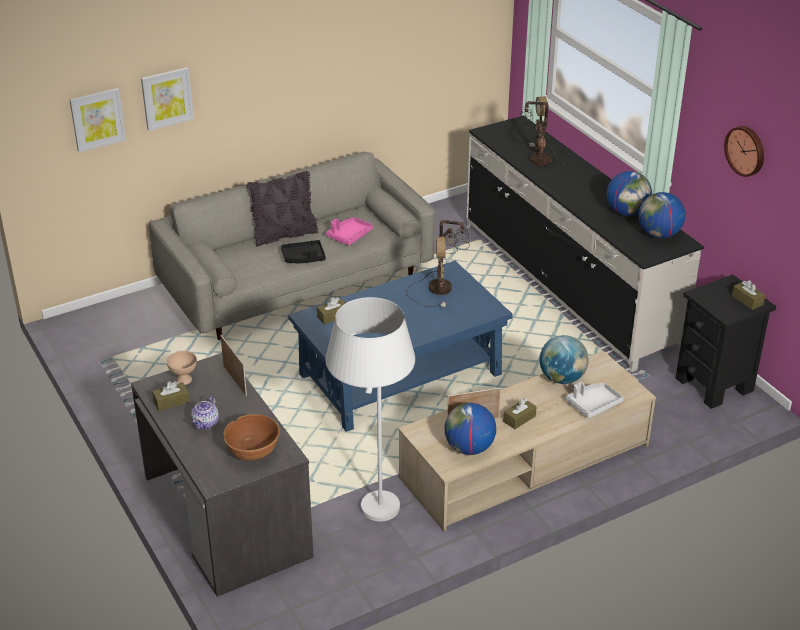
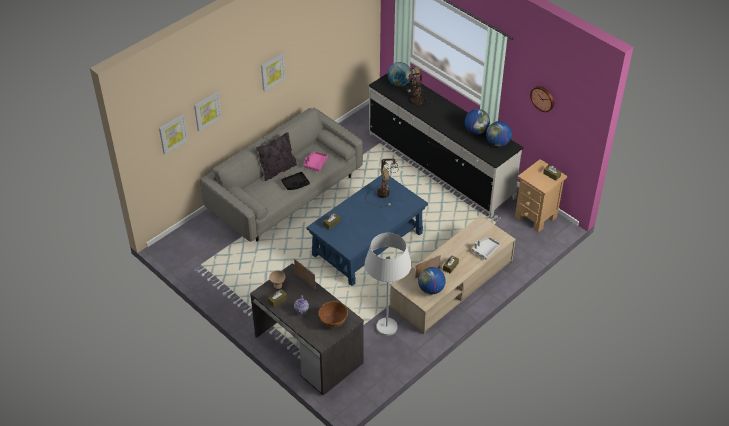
camera: 15 degrees left, 10 degrees up
(298, 65) = (272, 71): none -> picture
(562, 378) = (464, 237): globe -> globe (399, 83)
(713, 385) = (535, 217): black nightstand -> beige nightstand

